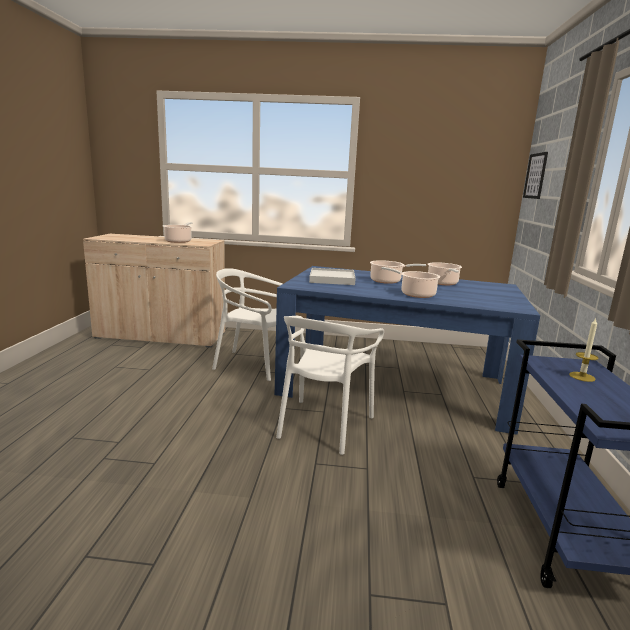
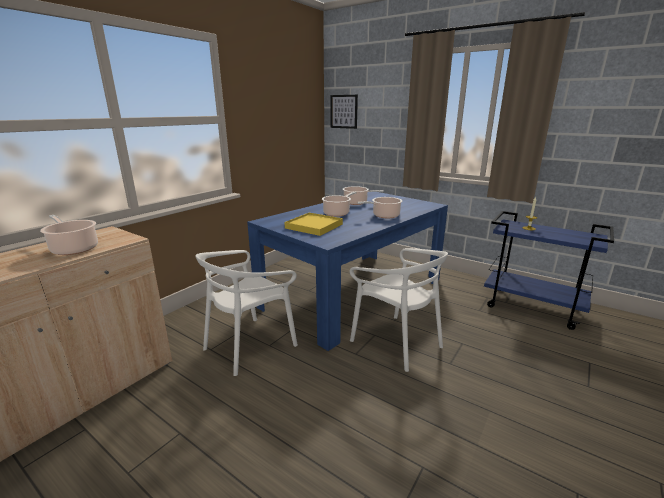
camera: 60 degrees left, 5 degrees up
(332, 279) = (314, 226): white tray -> yellow tray

